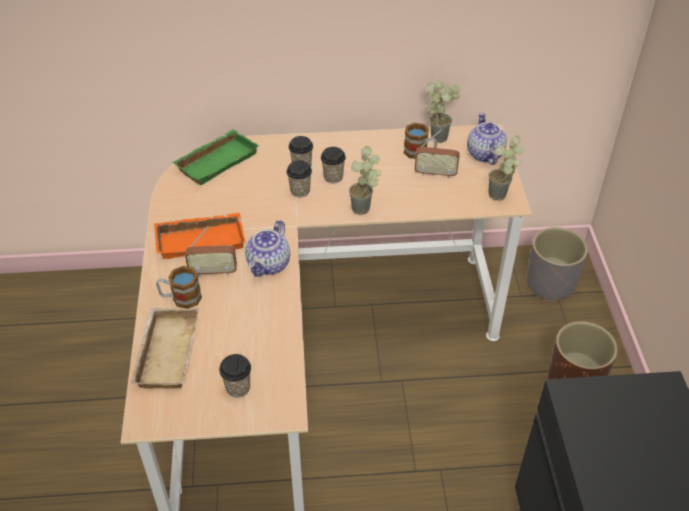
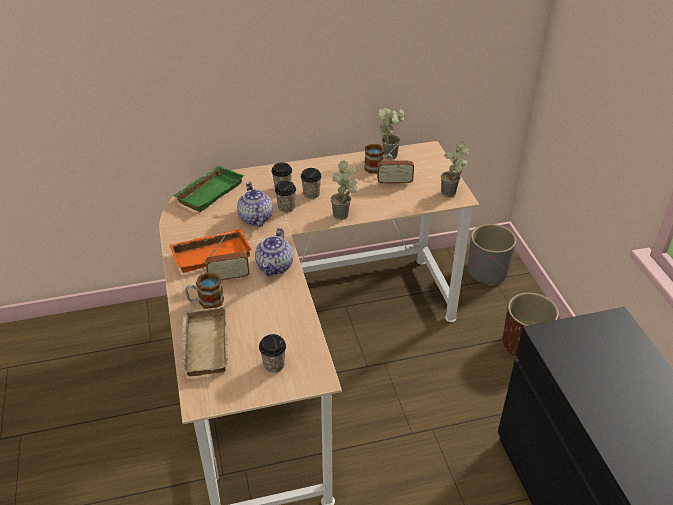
camera: 10 degrees left, 5 degrees down
(484, 154) = (429, 164): teapot -> teapot (255, 218)

